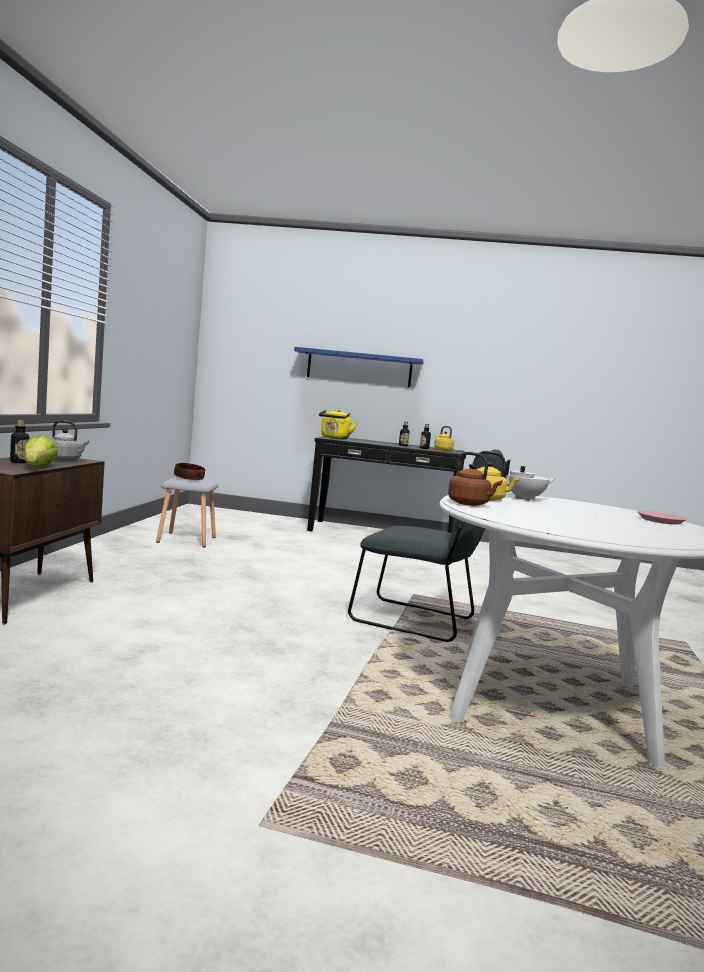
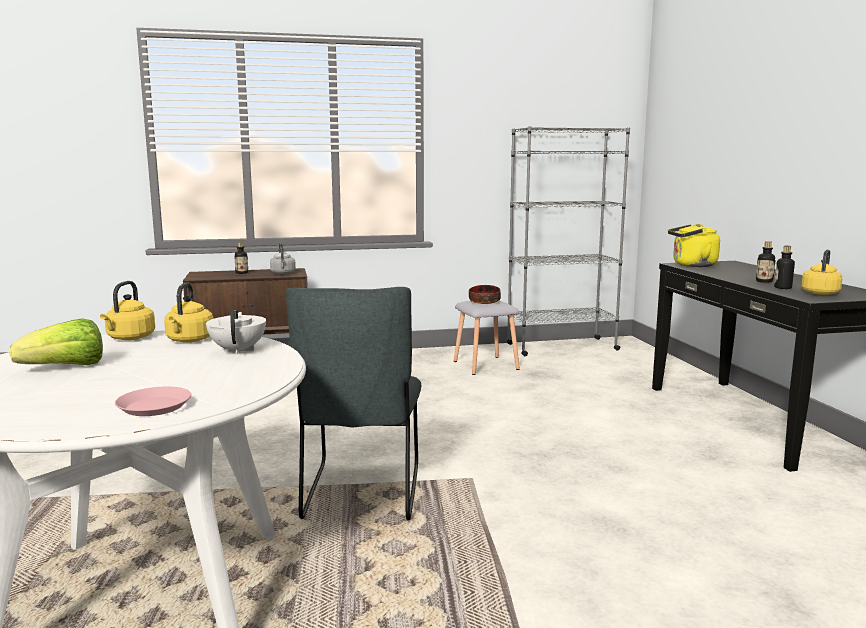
camera: 70 degrees right, 5 degrees up
(38, 467) = (226, 277): lettuce -> lettuce (66, 368)
(180, 518) = (561, 347): none -> grey bookcase
(359, 368) = (775, 157): blue shelf -> none
(470, 504) = (129, 338): brown kettle -> yellow kettle
(525, 499) = (238, 350): white teapot -> white teapot turned 150 degrees counterclockwise

